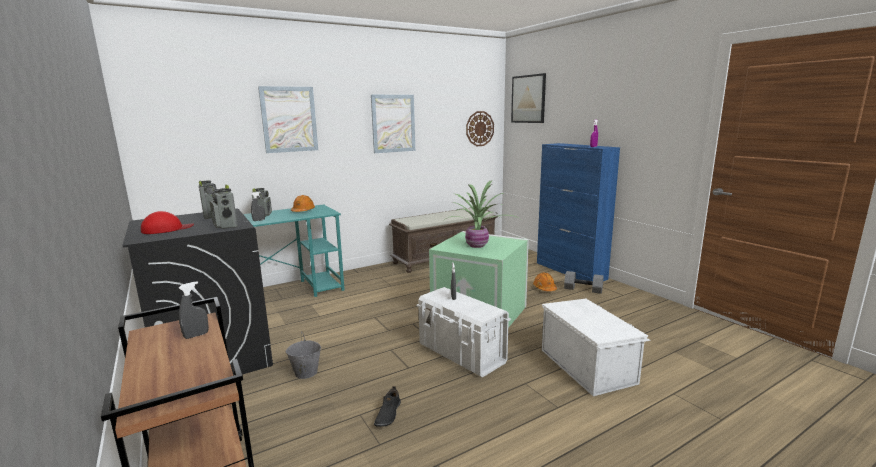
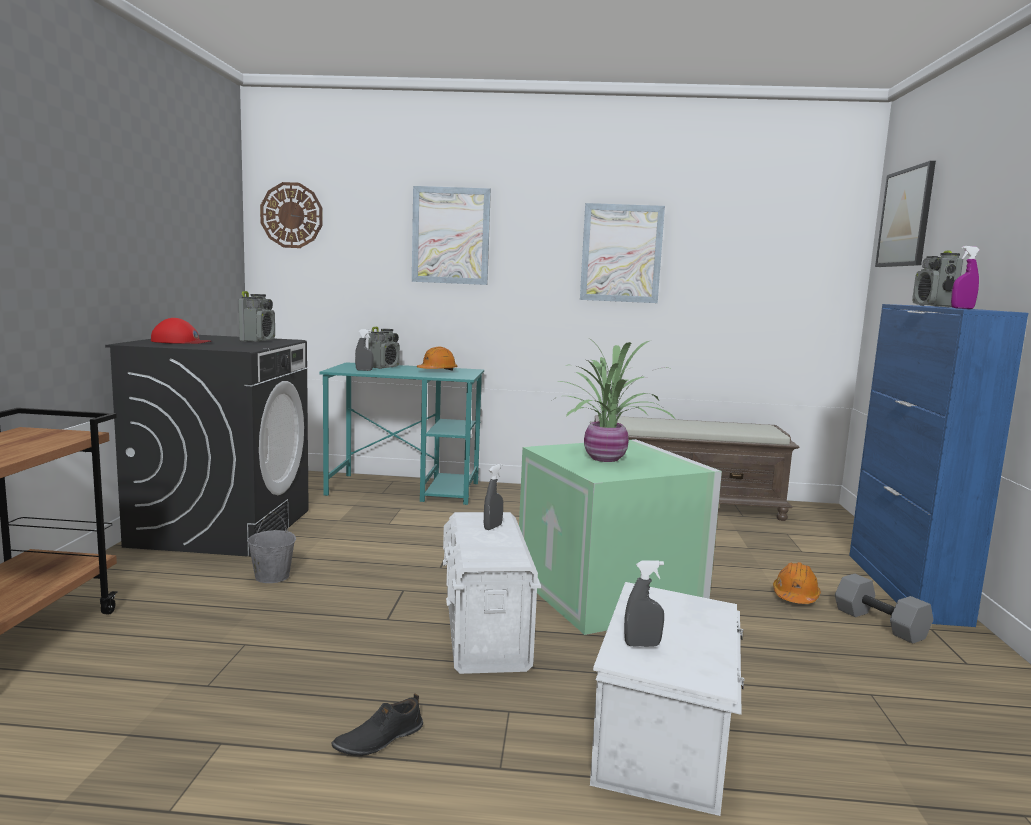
camera: 35 degrees right, 5 degrees down
(196, 335) = (42, 443): grey spray bottle -> grey spray bottle (642, 645)
(225, 226) = (231, 347): radio -> radio (933, 306)
(387, 414) = (271, 659): black shoe -> black shoe (378, 739)
(479, 128) = (806, 276): wall clock -> wall clock (291, 215)

